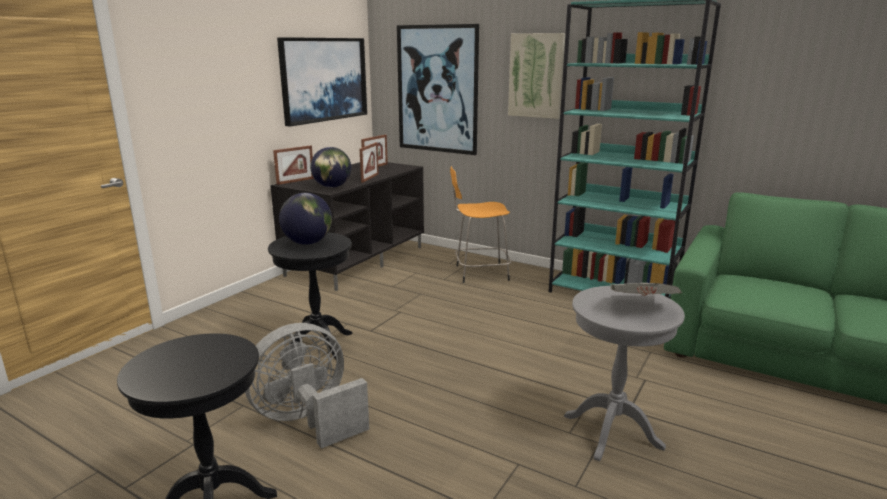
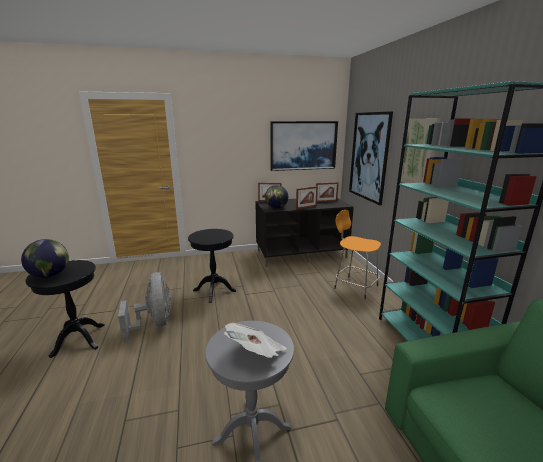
camera: 45 degrees right, 0 degrees up
(307, 243) = (211, 235): globe -> globe (50, 275)
(308, 420) = (154, 324): grey fan -> grey fan turned 60 degrees clockwise

